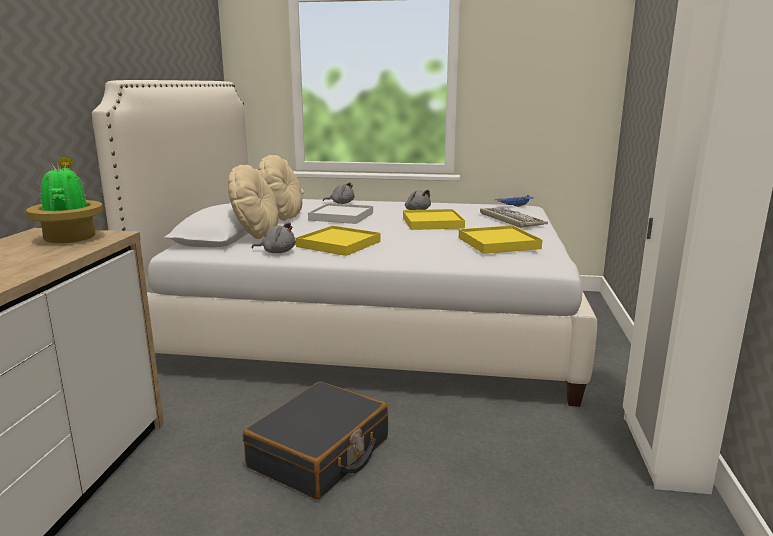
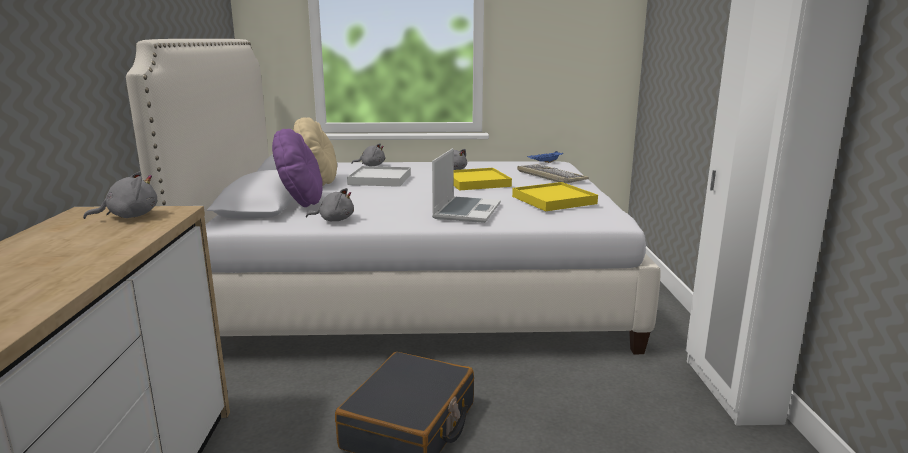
camera: 10 degrees left, 0 degrees up
(70, 238) = (129, 216): potted plant -> grey plush toy
(256, 235) = (301, 203): beige pillow -> purple pillow
(338, 244) = (394, 208): yellow tray -> none
(405, 250) = (466, 211): none -> laptop

